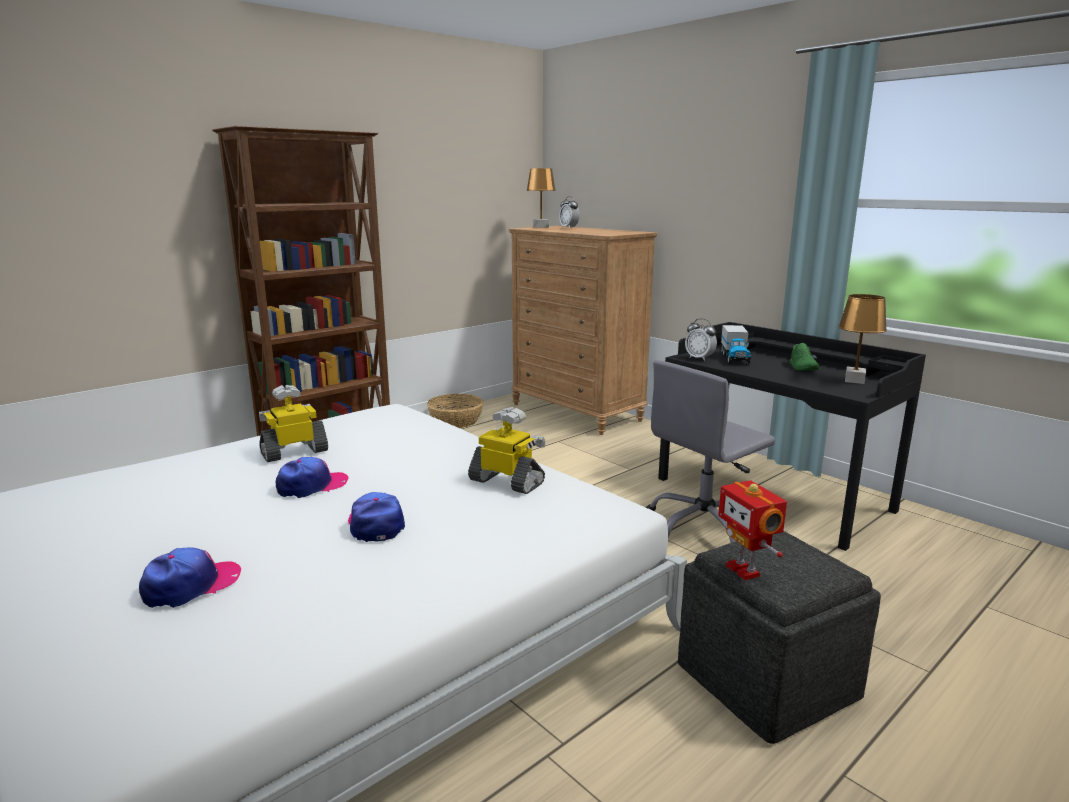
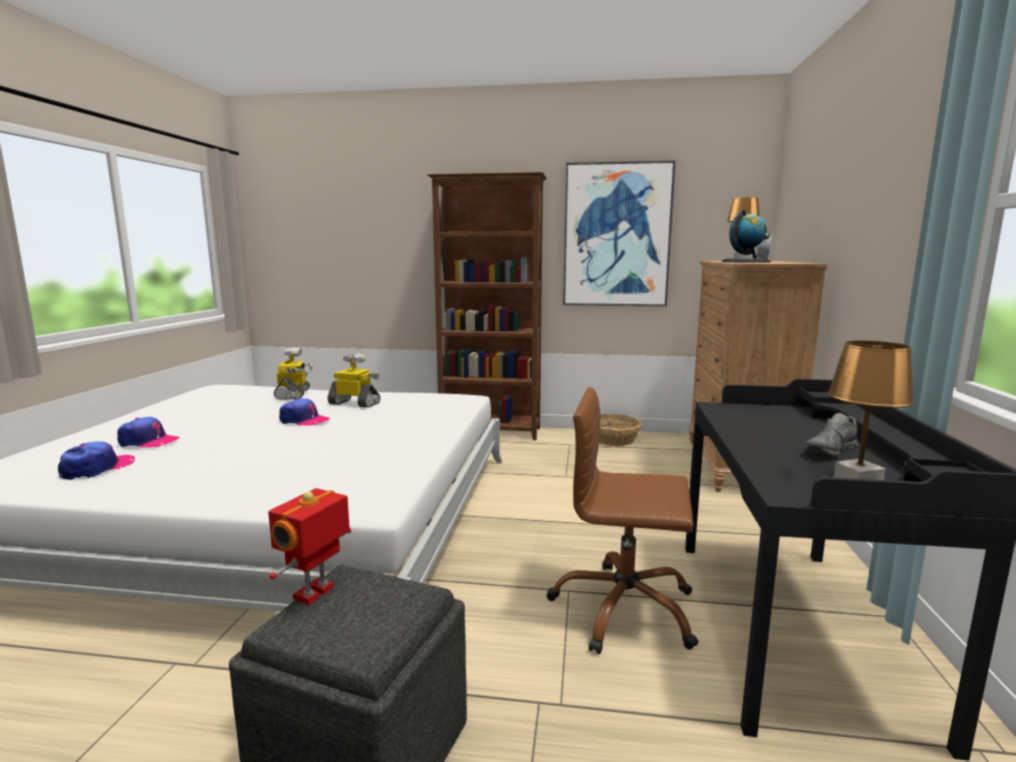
camera: 50 degrees right, 5 degrees down
(376, 524) = (260, 448): cap -> cap (97, 468)
(423, 203) = (616, 235): none -> picture
(508, 481) = (383, 458): toy robot -> toy robot (294, 394)
(582, 231) = (745, 262): none -> globe
(699, 358) = (729, 410): alarm clock -> none
(703, 528) = (624, 609): grey office chair -> brown office chair
(734, 358) = (774, 420): toy truck -> none
(803, 368) = (831, 451): green shoe -> grey shoe

